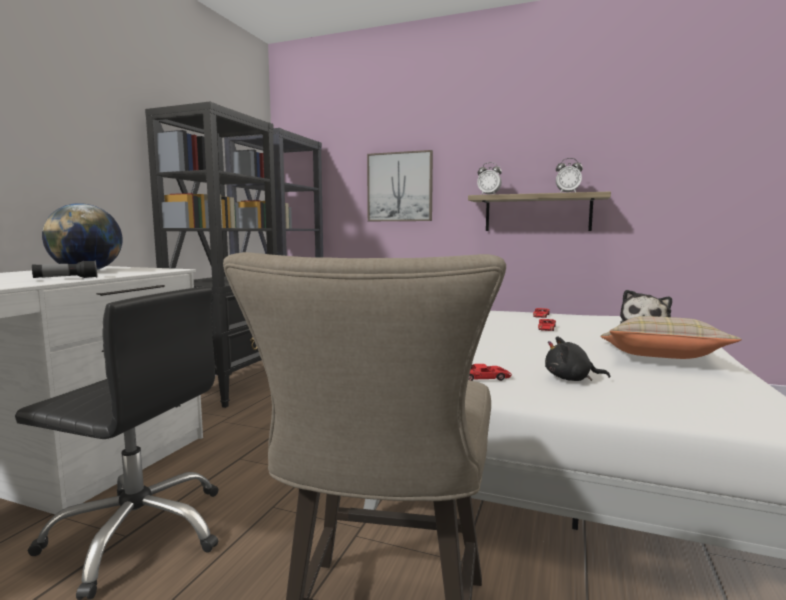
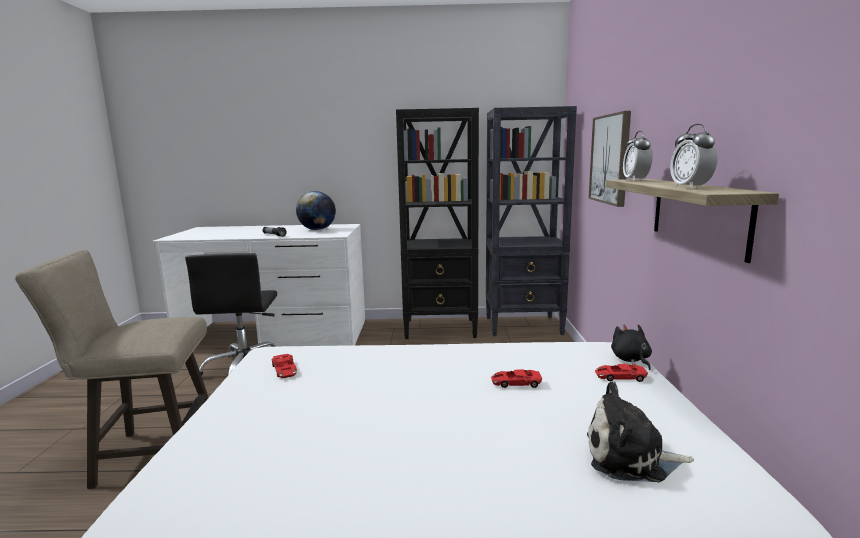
camera: 70 degrees right, 5 degrees up
(571, 379) = (286, 404): black plush toy -> black plush toy (631, 360)
(660, 359) = (393, 462): beige pillow -> none

